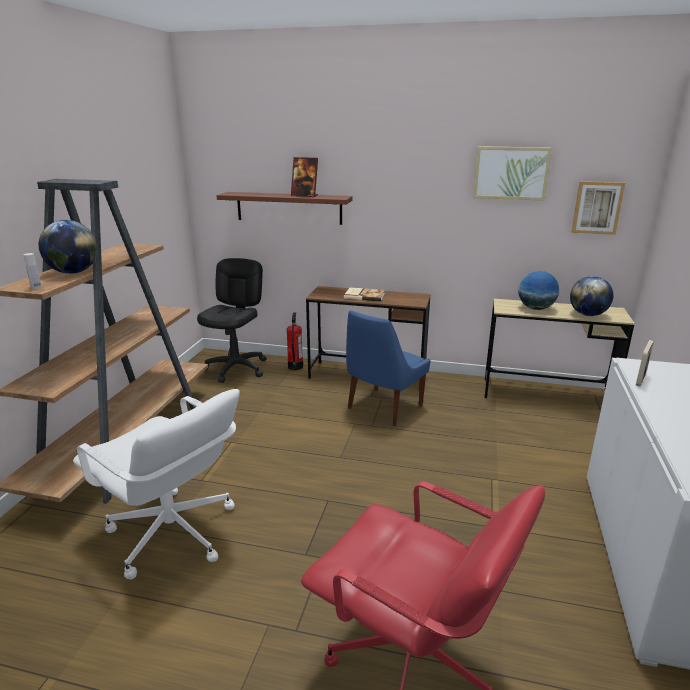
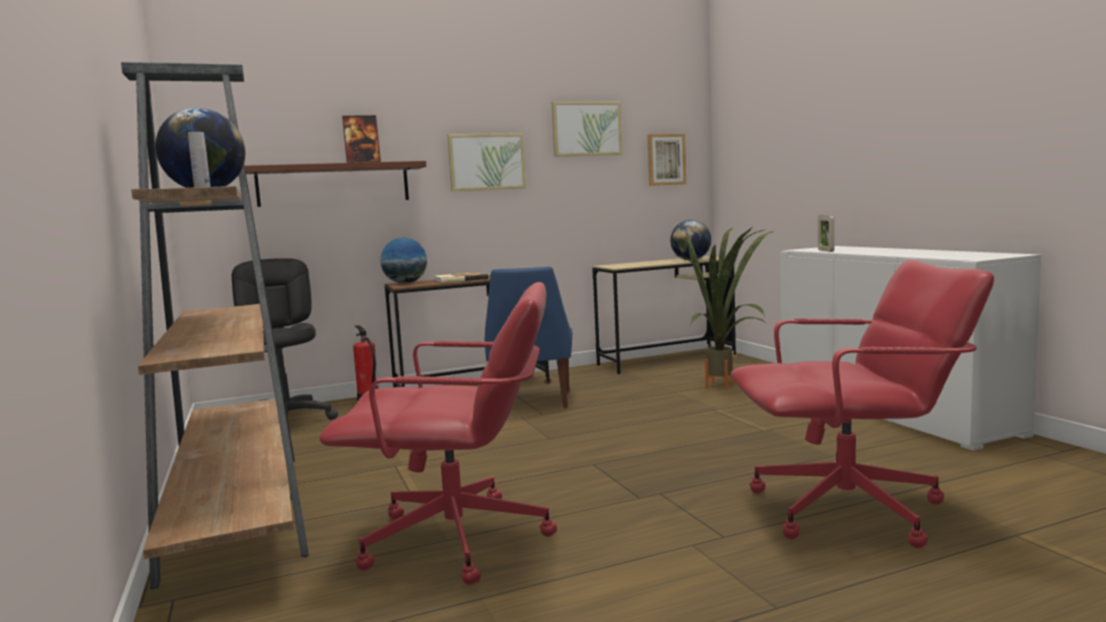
camera: 35 degrees left, 15 degrees down
(172, 534) = (458, 541): white office chair -> red office chair
(409, 198) = (486, 162): none -> picture
(535, 308) = (642, 263): globe -> globe (405, 283)
(545, 453) = (727, 387): none -> potted plant

